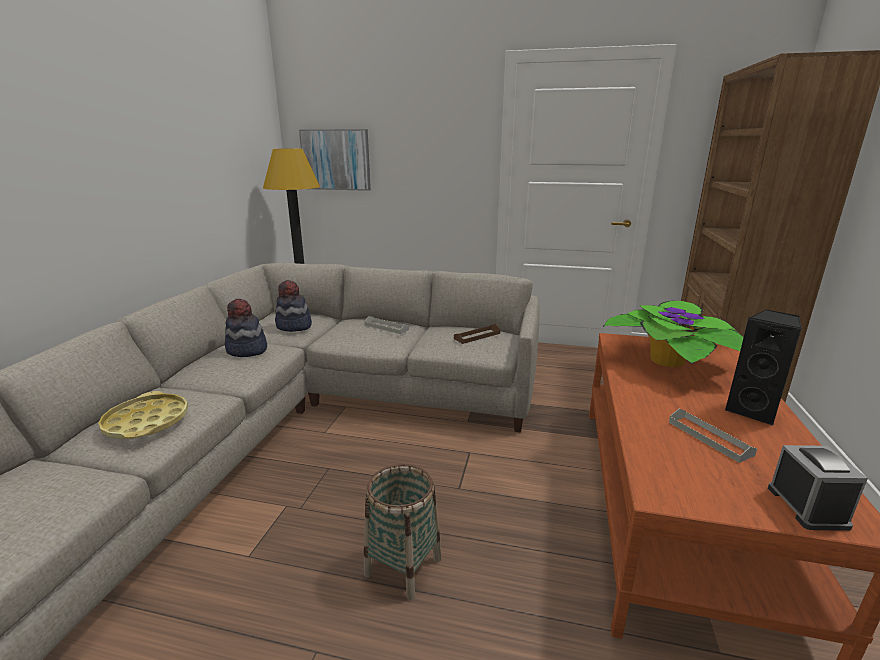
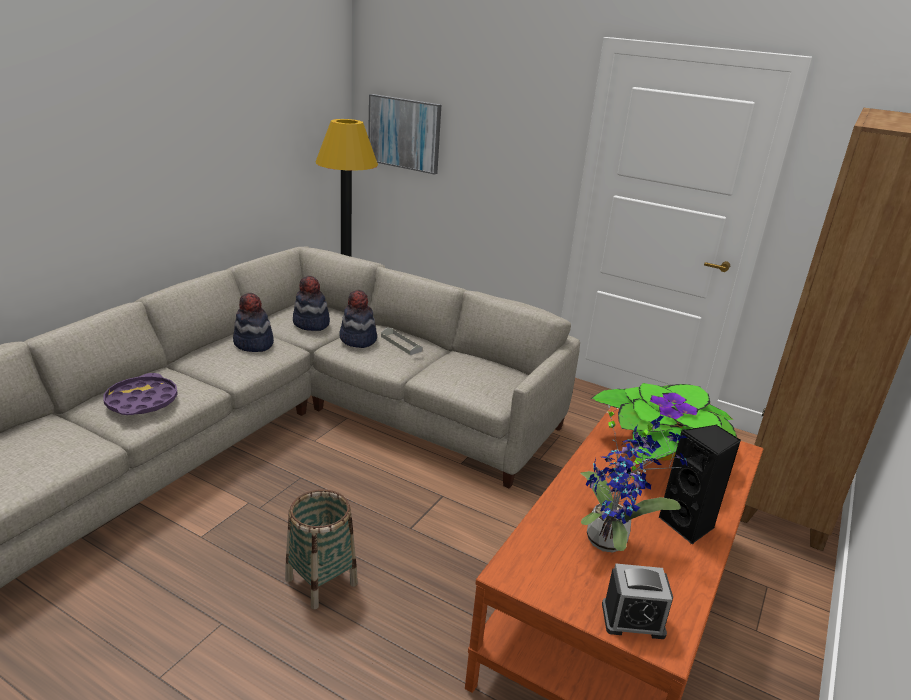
camera: 15 degrees right, 5 degrees up
(146, 422) = (141, 401): yellow tray -> purple tray
(345, 330) = (358, 339): none -> hat
(477, 336) = (487, 374): brown tray -> none
(709, 438) = (611, 539): grey tray -> potted plant
(807, 507) = (633, 620): alarm clock -> alarm clock turned 75 degrees clockwise

